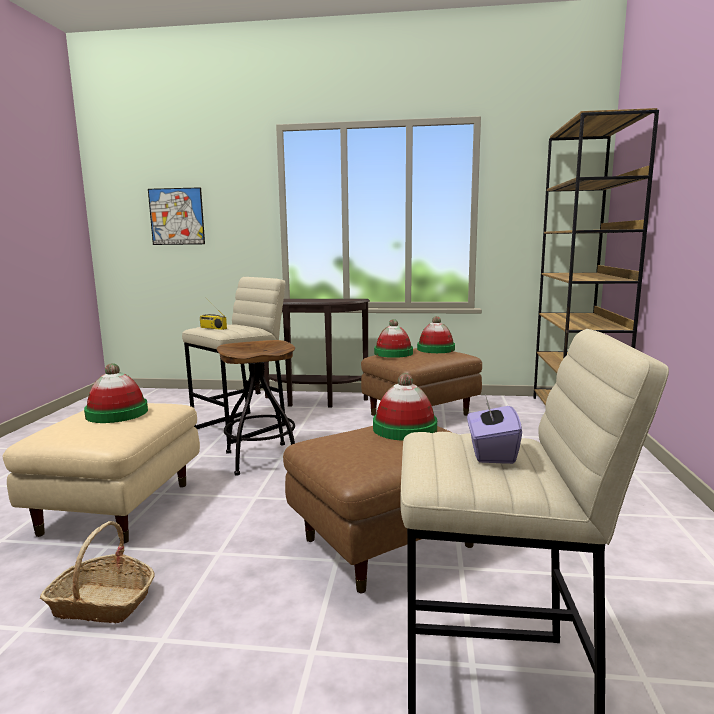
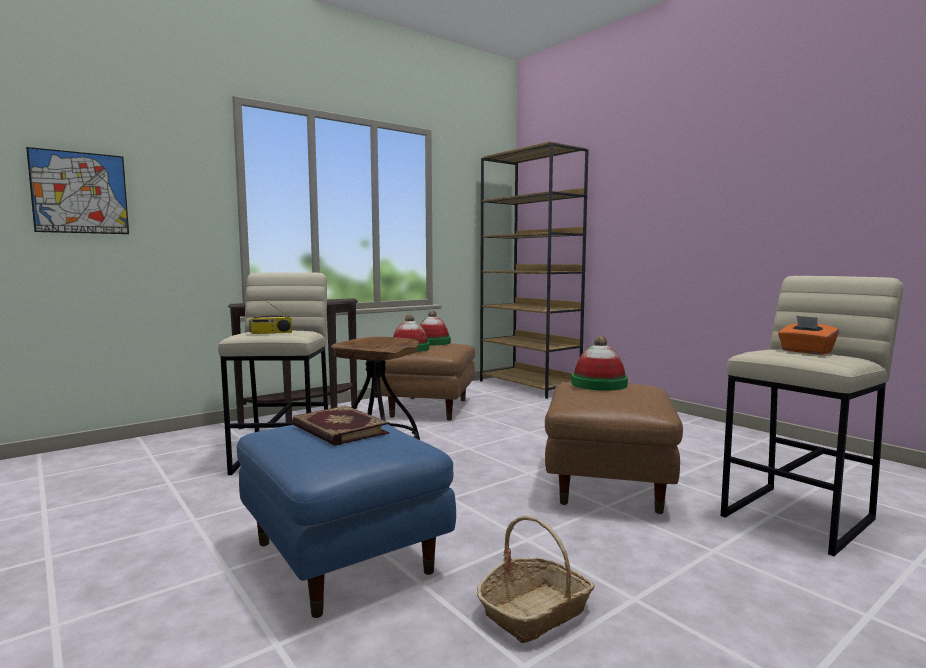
camera: 45 degrees left, 5 degrees down
(117, 413) = (338, 429): hat -> book
(119, 507) = (341, 556): beige ottoman -> blue ottoman
(491, 452) = (806, 351): purple tissue box -> orange tissue box

